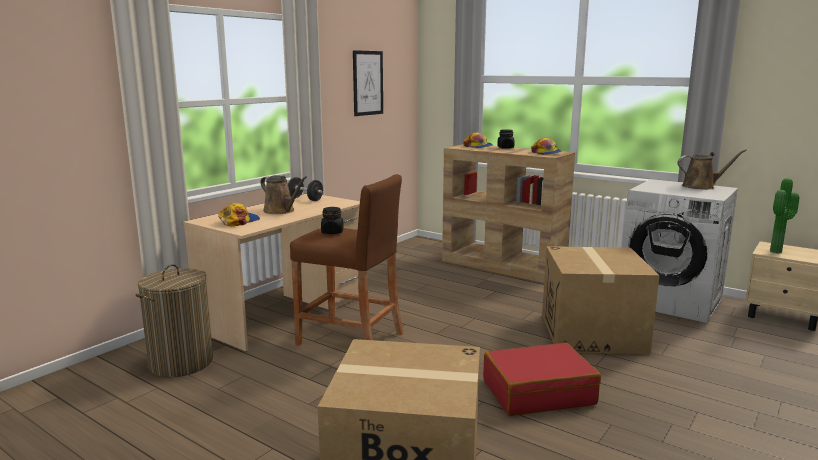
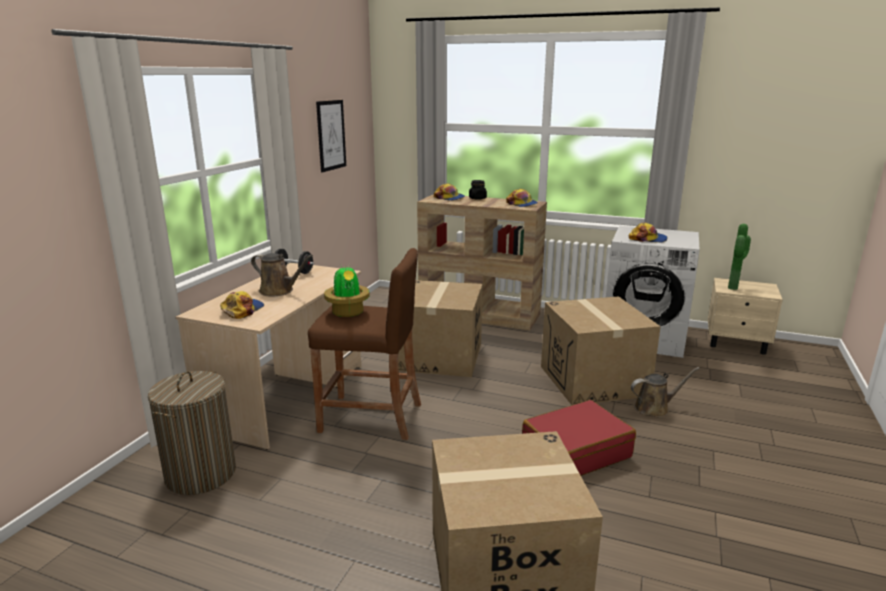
camera: 15 degrees left, 5 degrees up
(332, 232) = (348, 313): black jar -> potted plant
(443, 297) = (440, 357): none -> cardboard box
(671, 190) = (648, 239): none -> cap
(701, 186) = (669, 233): brown watering can -> brown watering can (654, 408)

